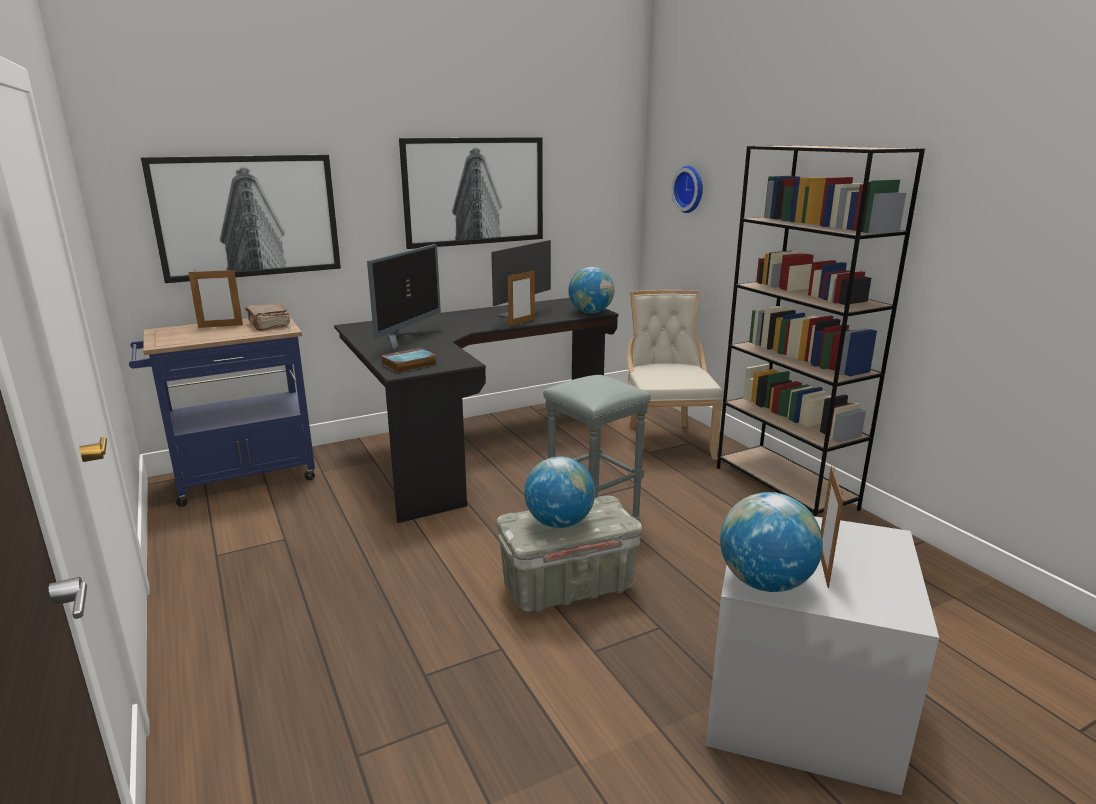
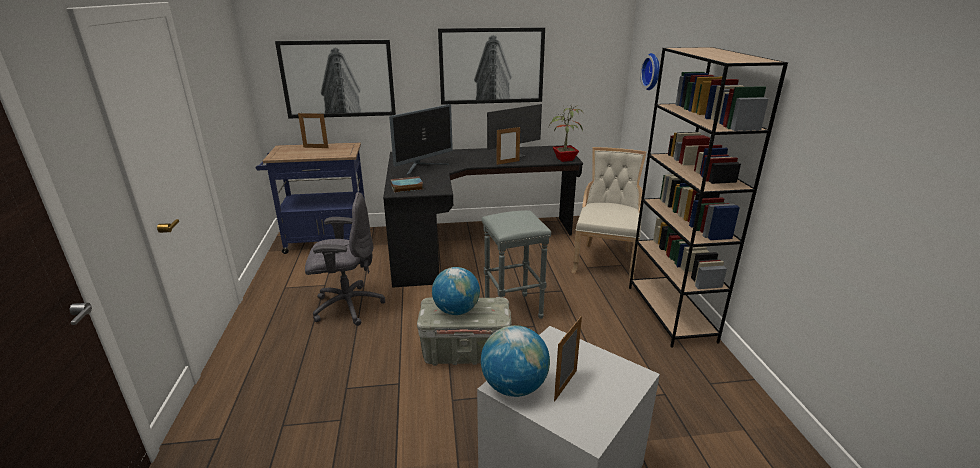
camera: 20 degrees right, 5 degrees up
(269, 325) = (342, 149): brown book -> none
(344, 561) = (347, 306): none -> grey office chair
(591, 312) = (563, 159): globe -> potted plant

